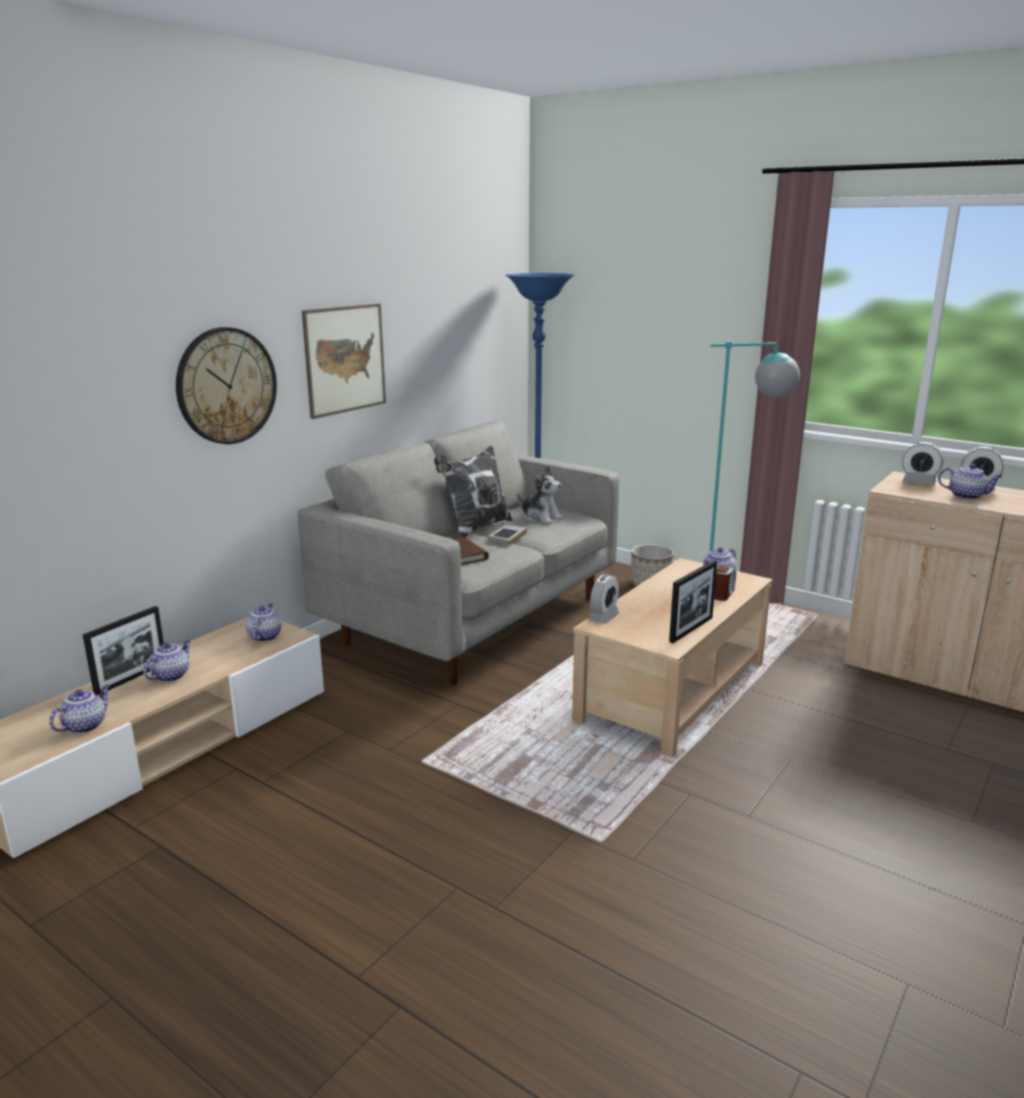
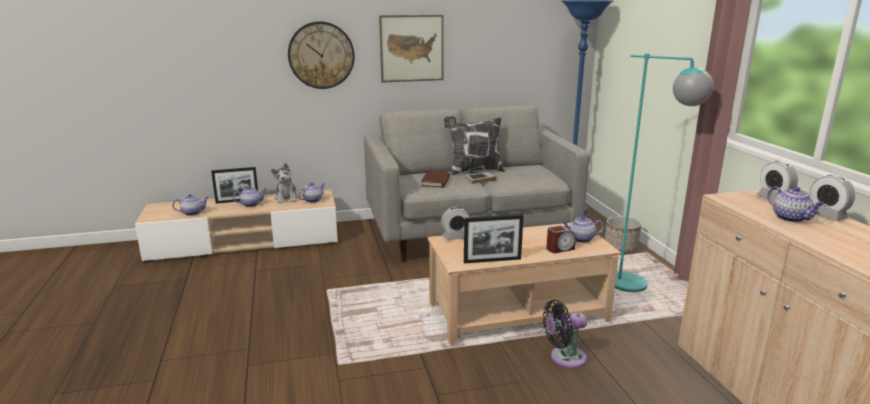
camera: 40 degrees right, 0 degrees up
(540, 518) = (524, 174): plush toy -> plush toy (287, 198)
(783, 719) = (564, 358): none -> black fan

